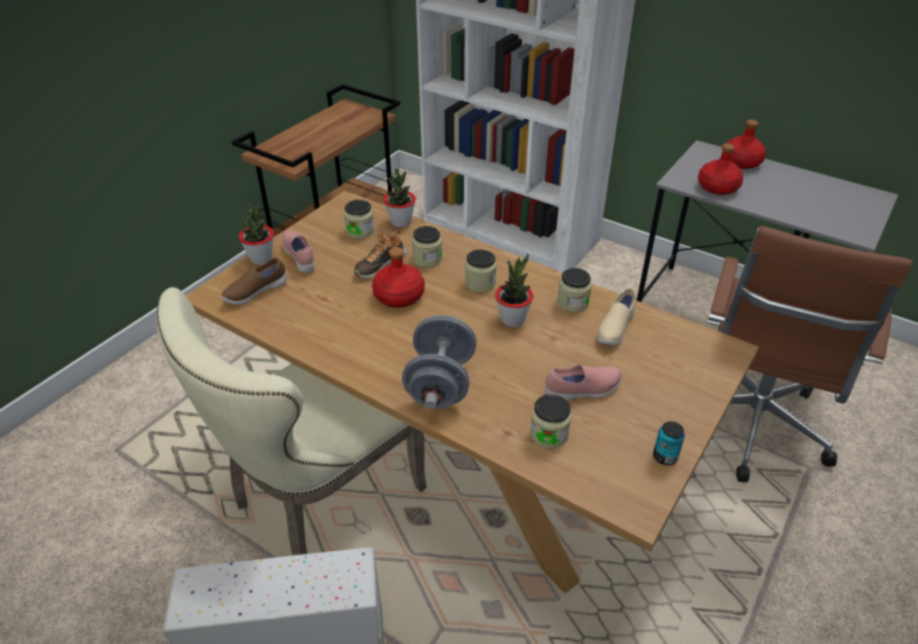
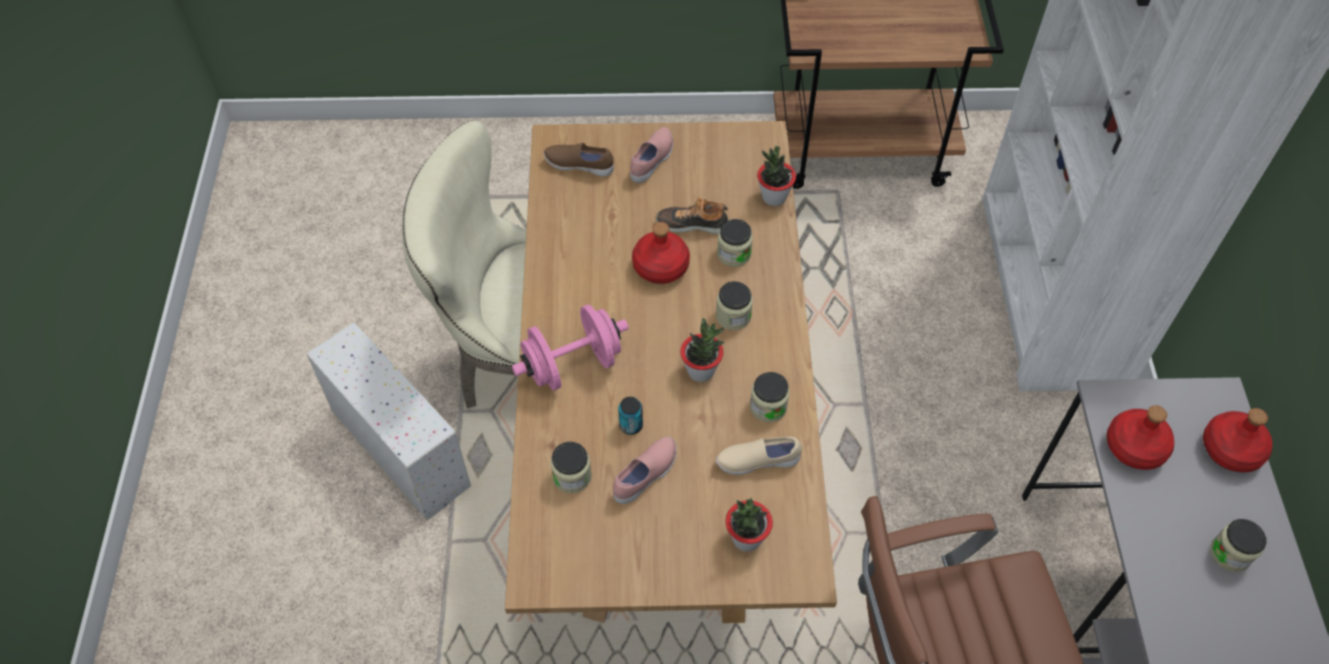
camera: 55 degrees right, 15 degrees up
(261, 258) = (626, 136): potted plant -> potted plant (746, 538)
(360, 231) = (729, 177): jar -> jar (1230, 553)
(440, 383) = (573, 365): grey dumbbell -> pink dumbbell
(582, 391) = (646, 476): pink shoe -> pink shoe turned 90 degrees counterclockwise
(665, 457) = (609, 578): can -> can (631, 425)

